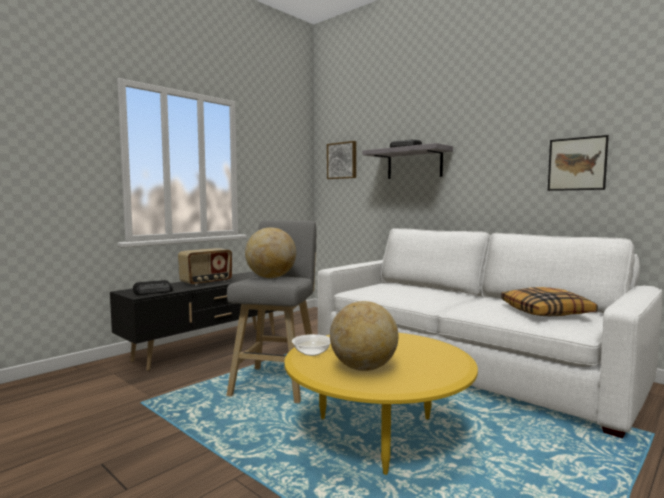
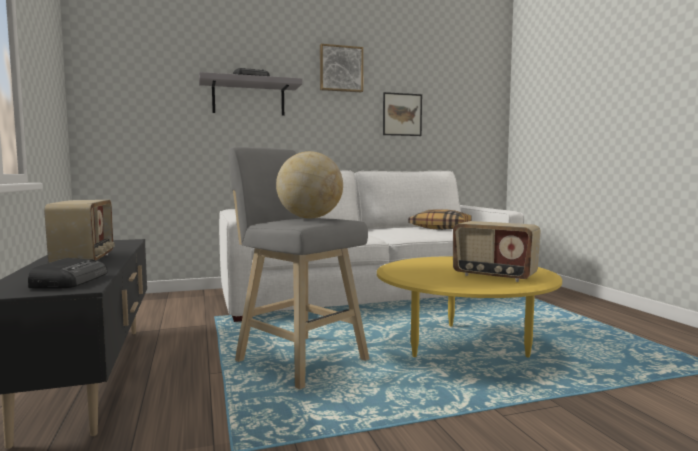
camera: 60 degrees left, 0 degrees up
(311, 352) = (435, 281): bowl -> none
(342, 160) = (130, 81): picture -> picture (340, 69)
(363, 368) = (494, 276): globe -> radio

